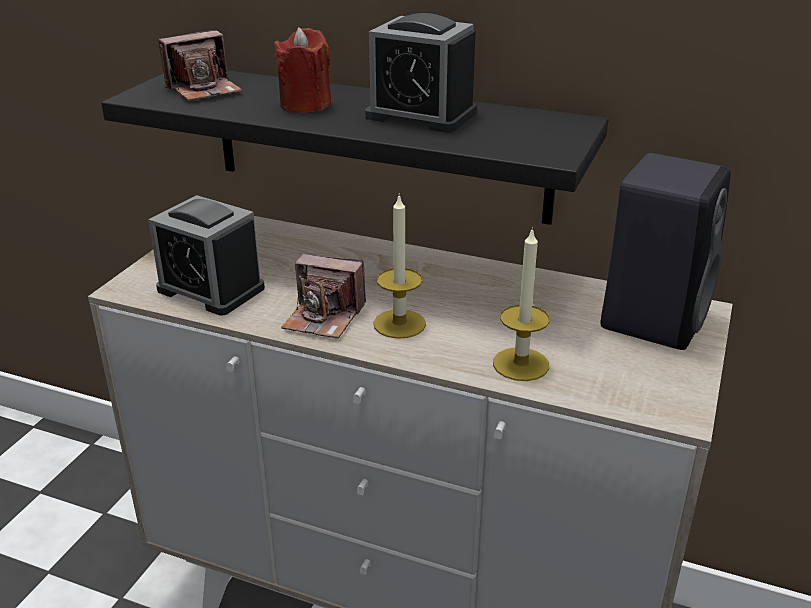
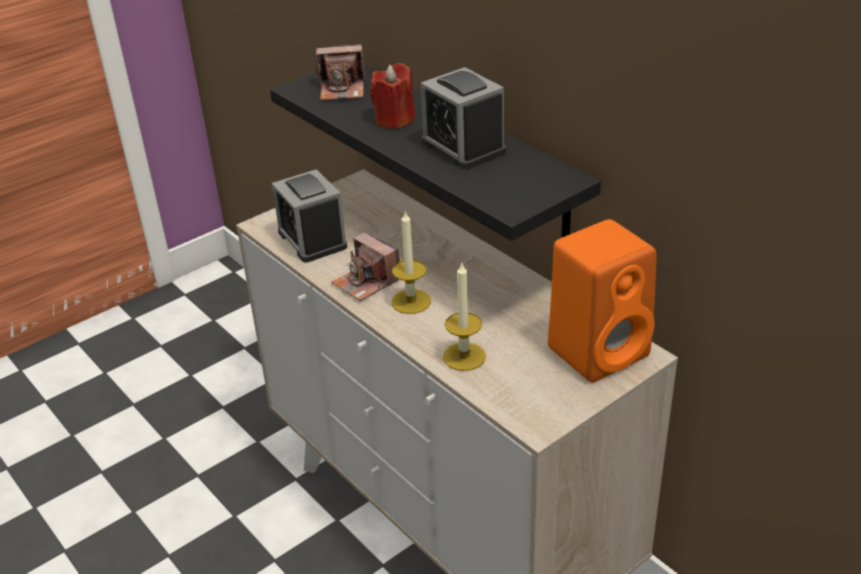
camera: 30 degrees right, 5 degrees up
(654, 317) = (600, 350): black speaker -> orange speaker

